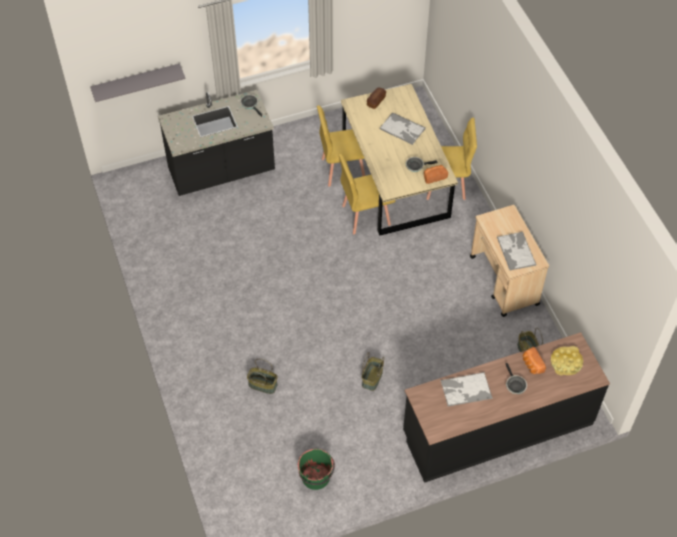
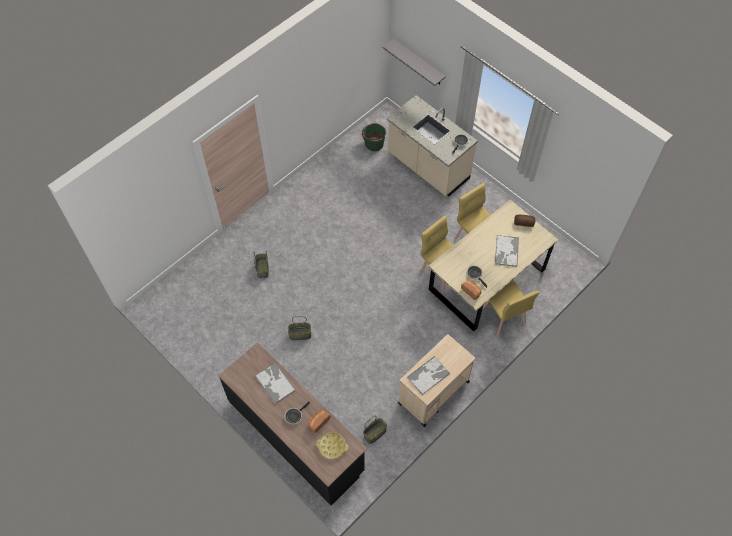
camera: 65 degrees right, 5 degrees up
(221, 172) = (427, 167): black counter -> beige counter
(316, 477) = (205, 331): green bucket -> green bucket (374, 144)

